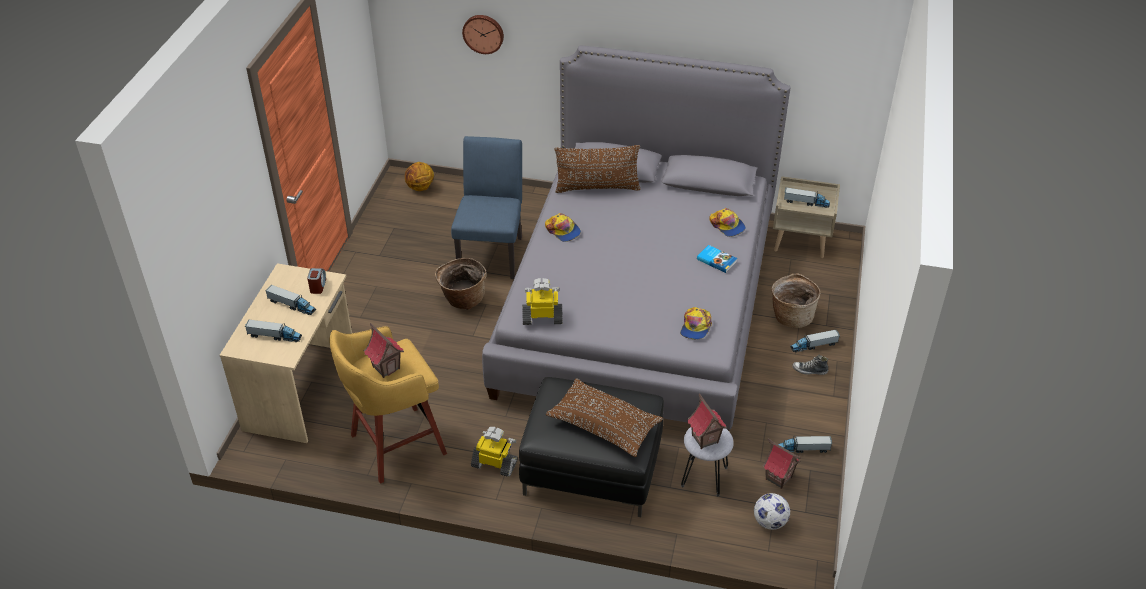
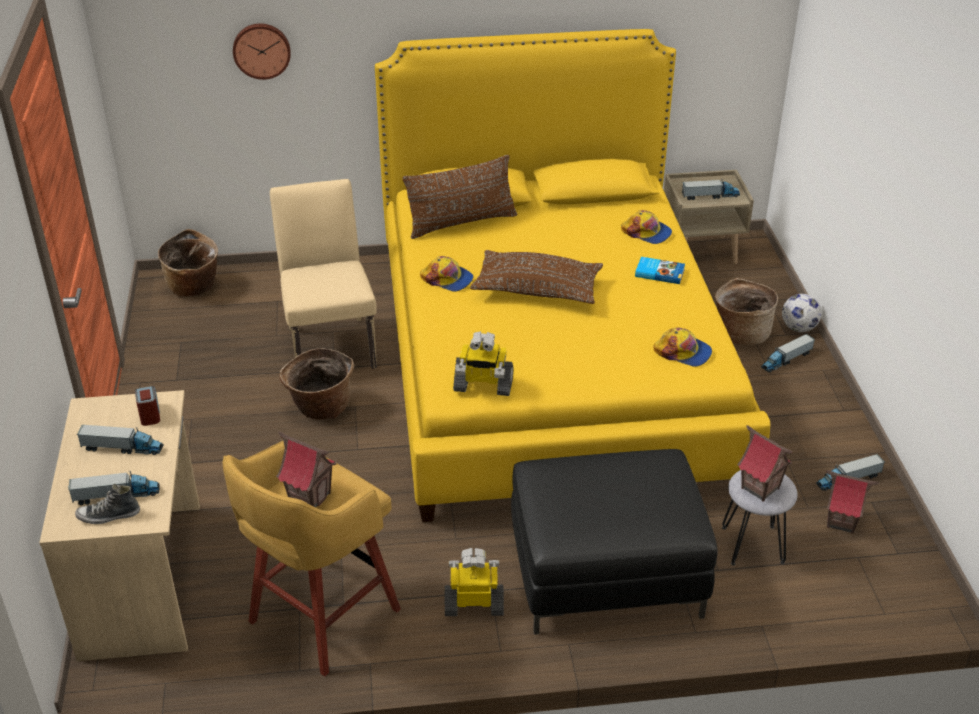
camera: 20 degrees left, 5 degrees down
(420, 188) = (194, 288): basketball -> basket
(492, 252) = (330, 342): blue chair -> beige chair
(542, 317) = (483, 385): toy robot -> toy robot turned 150 degrees counterclockwise
(604, 425) = (633, 502): brown pillow -> brown pillow (537, 289)
(637, 304) = (550, 362): grey bed -> yellow bed
(695, 327) = (683, 352): cap -> cap turned 60 degrees counterclockwise
(770, 522) = (864, 577): football -> football (798, 328)
(809, 370) = (799, 388): shoe -> shoe (108, 516)

